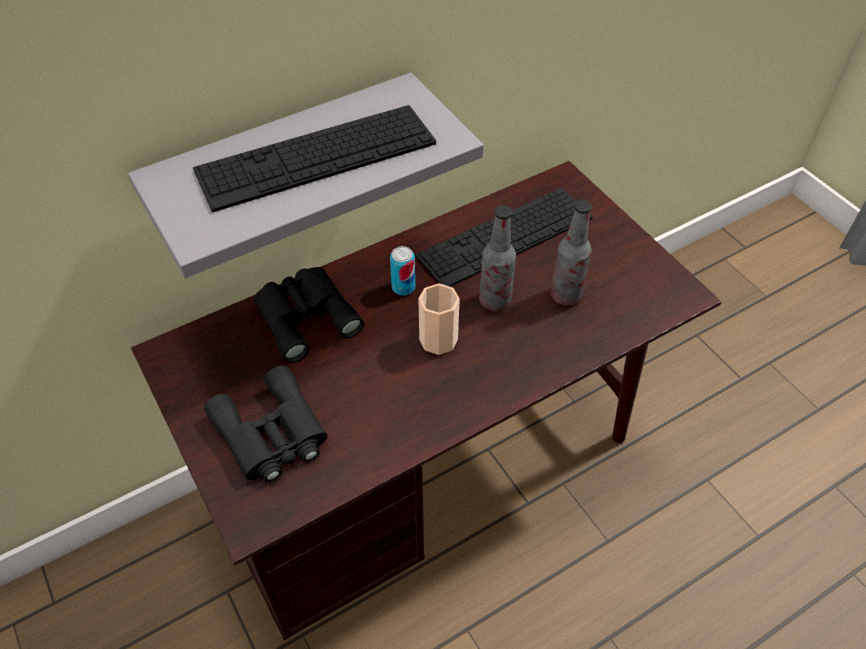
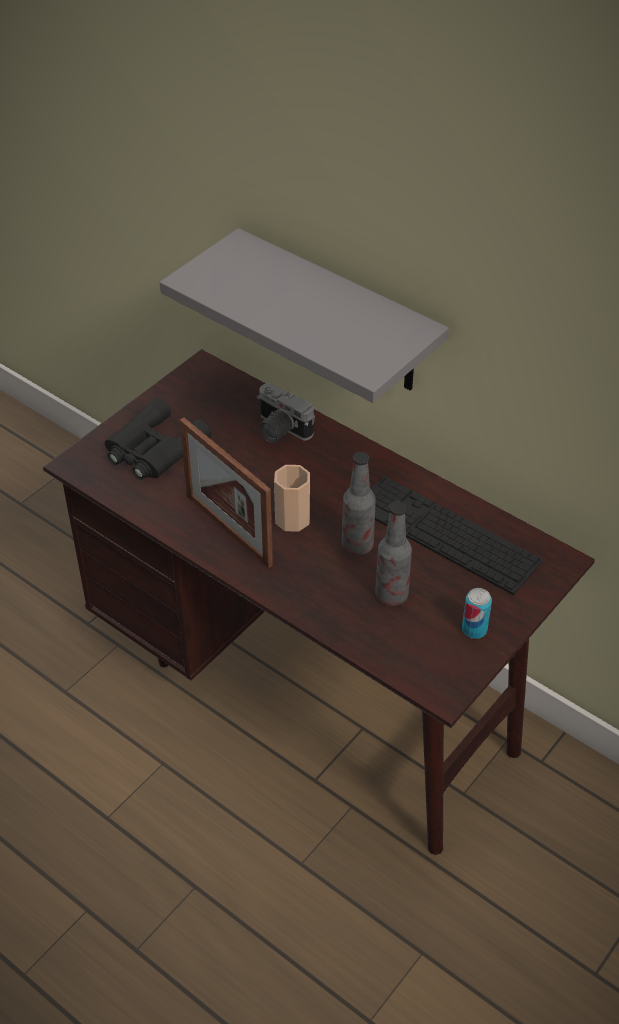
camera: 70 degrees right, 5 degrees down
(305, 315) = (278, 430): black binoculars -> camera
(316, 157) = (304, 307): keyboard -> none
(403, 287) = (341, 480): can -> can (474, 630)
(430, 396) = (228, 530): none -> picture frame

